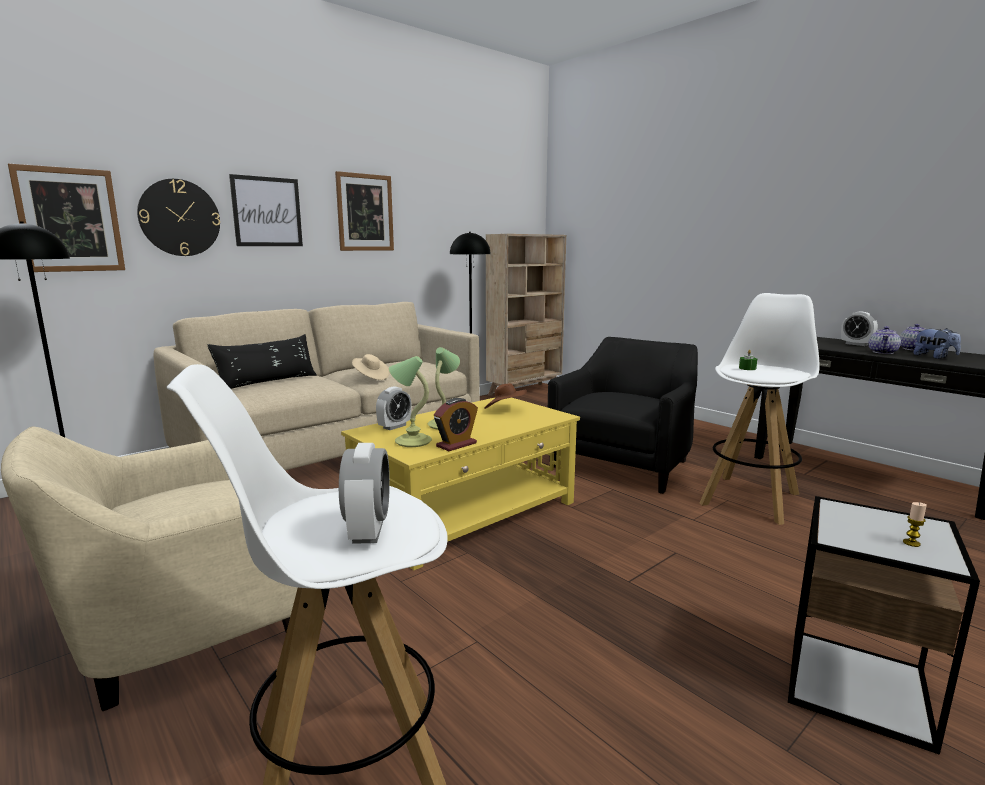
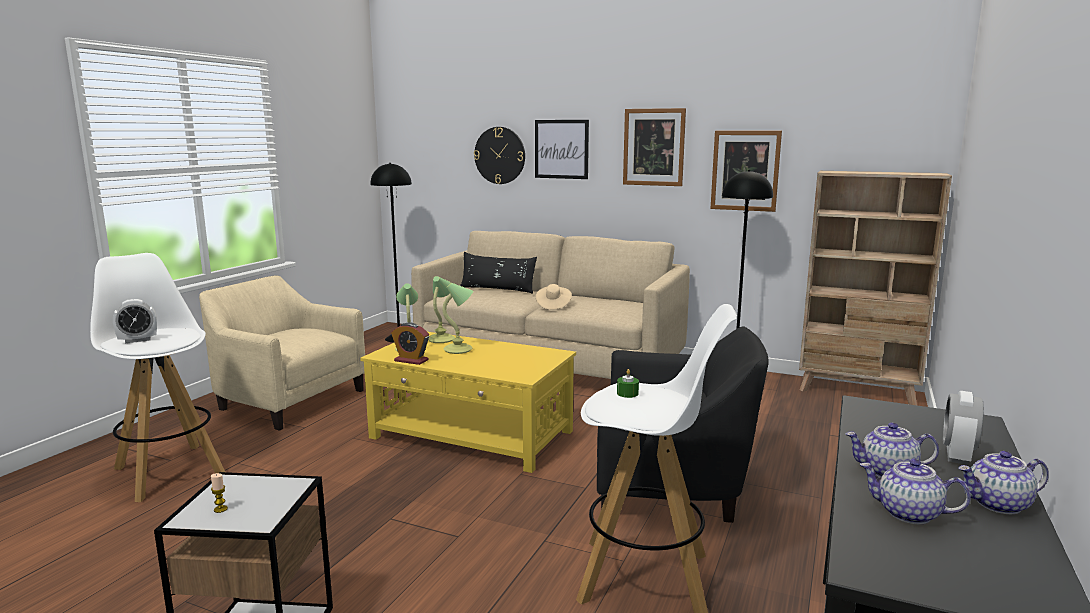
camera: 65 degrees right, 0 degrees up
(70, 220) = (441, 158): picture -> picture (745, 170)
(394, 426) = (441, 339): alarm clock -> table lamp
(505, 410) = (523, 358): brown hat -> none
(934, 357) = (908, 513): plush toy -> teapot

